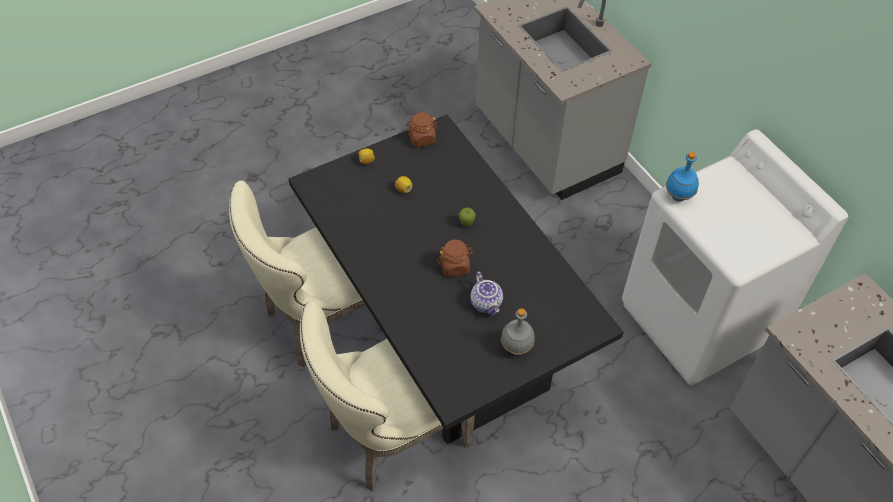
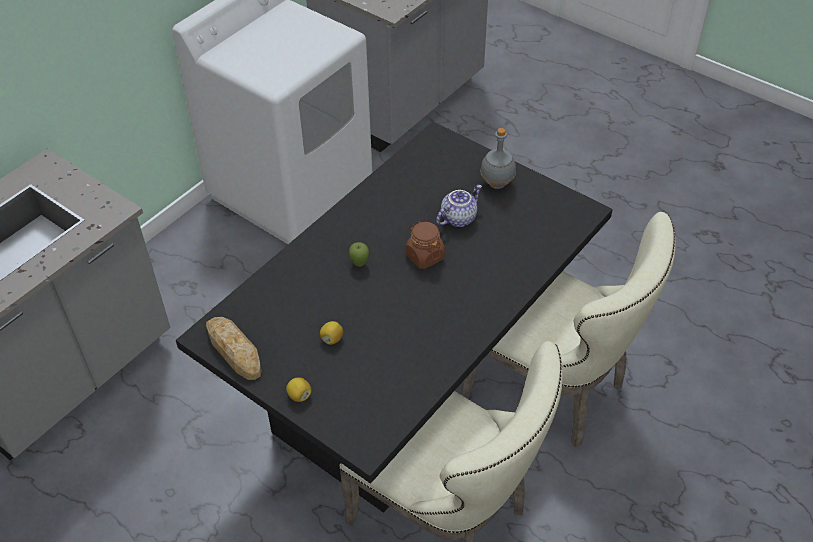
camera: 110 degrees left, 5 degrees down
(421, 139) = (234, 350): brown jar -> bread
(678, 196) = (274, 81): blue bottle -> none

